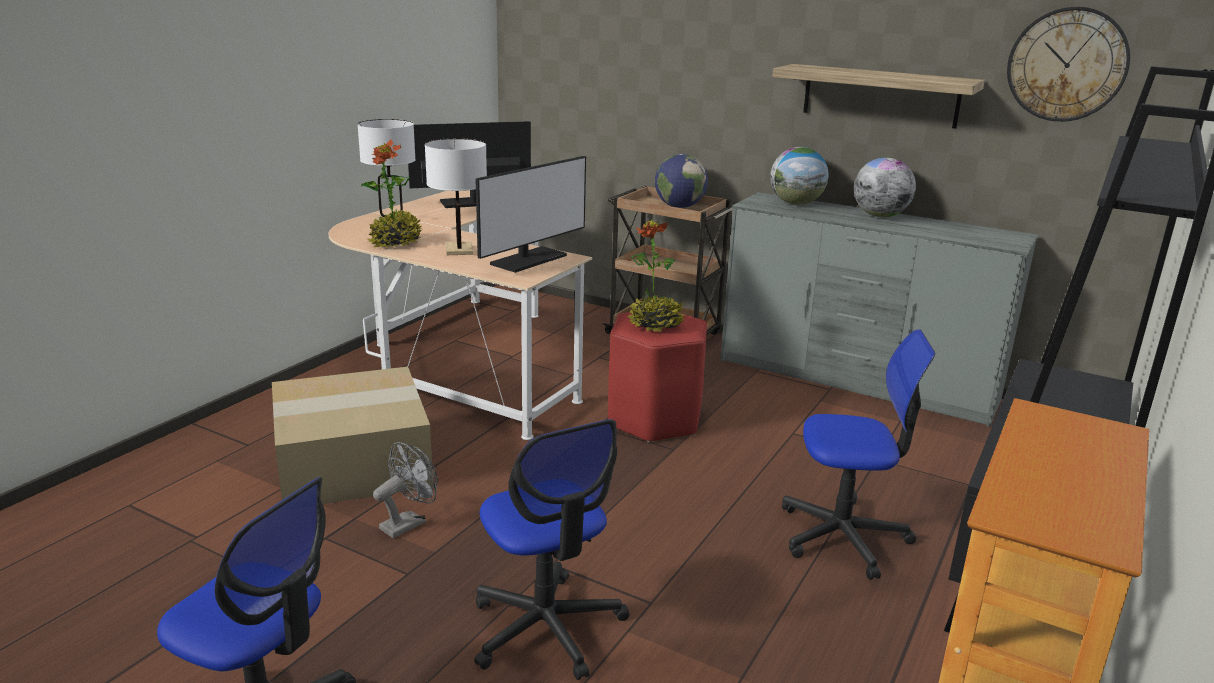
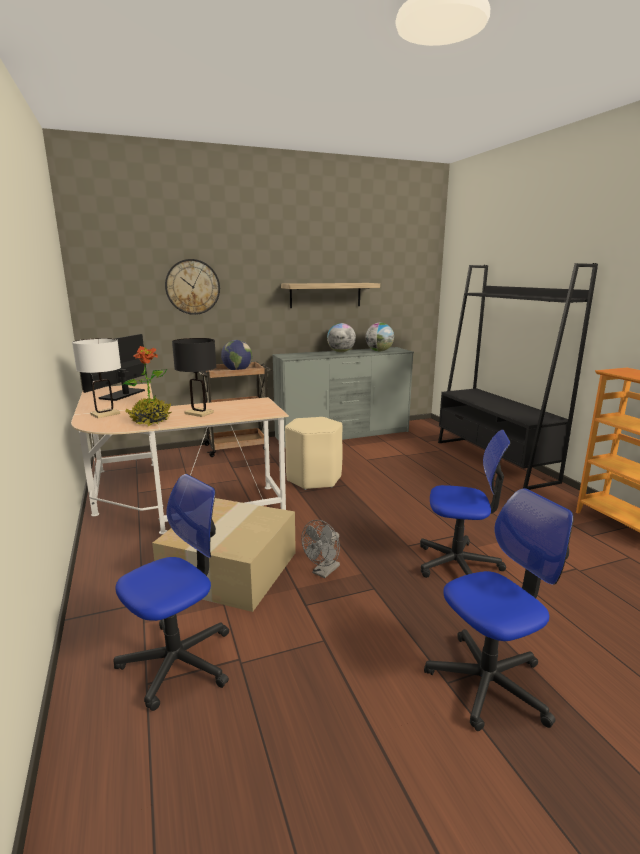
camera: 50 degrees left, 5 degrees down
(408, 523) = (323, 572): grey fan -> grey fan turned 135 degrees counterclockwise
(459, 250) = (199, 413): white table lamp -> black table lamp
(529, 260) = (248, 406): monitor -> none
(654, 420) = (314, 479): red stool -> beige stool
(655, 325) = (314, 424): potted plant -> none
(796, 203) = (301, 354): globe -> globe (379, 351)
(843, 536) = (451, 481): office chair -> office chair (178, 661)
(1067, 64) = (396, 273): wall clock -> wall clock (192, 287)

